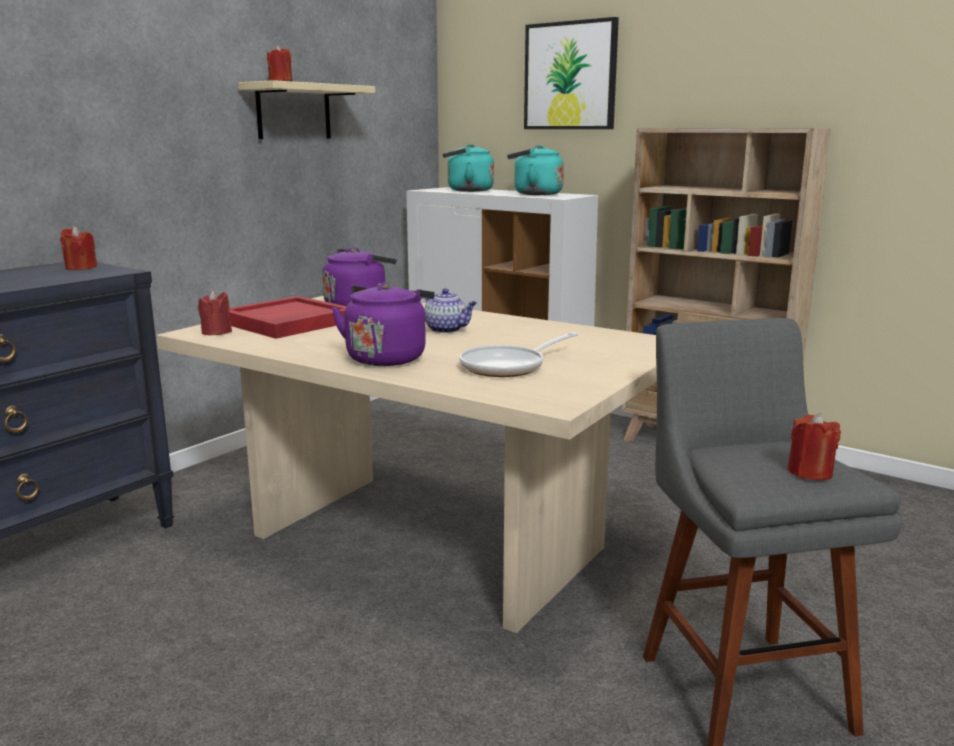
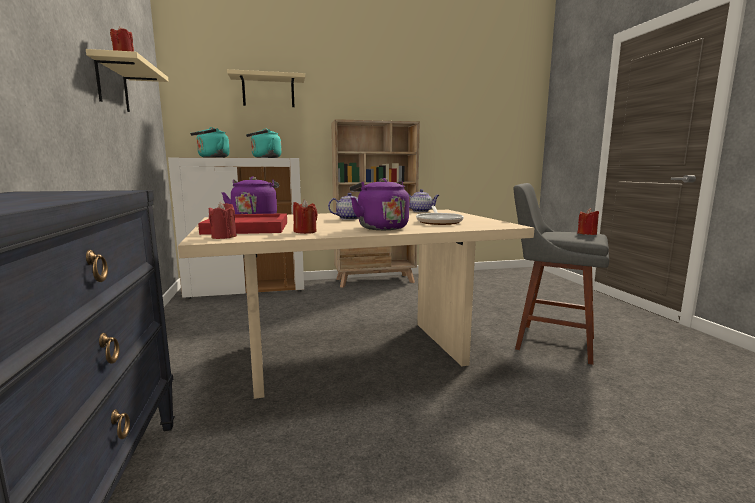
camera: 50 degrees left, 5 degrees down
(80, 267) = (59, 192): red candle -> red candle (305, 232)
(570, 76) = (268, 92): picture -> beige shelf
(617, 336) = (421, 211): none -> teapot

